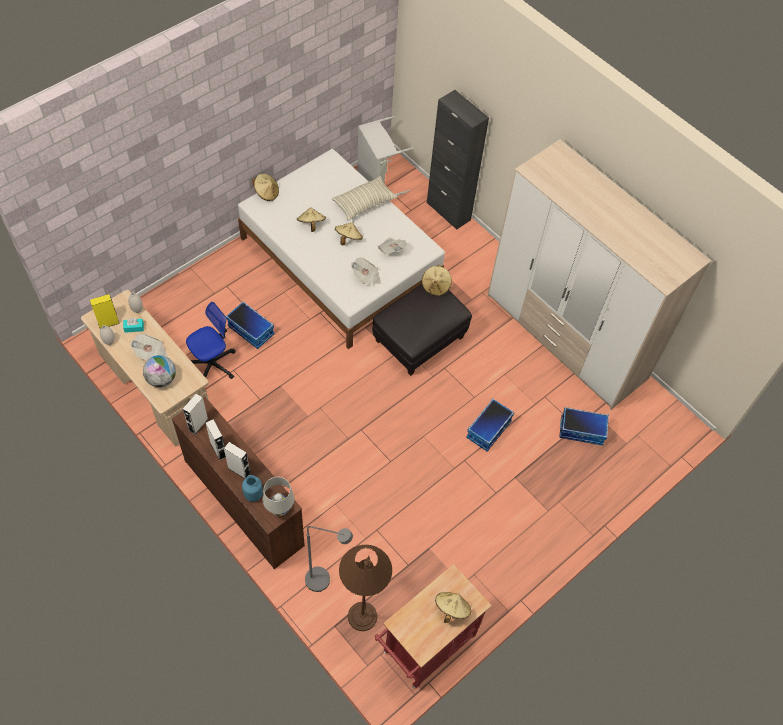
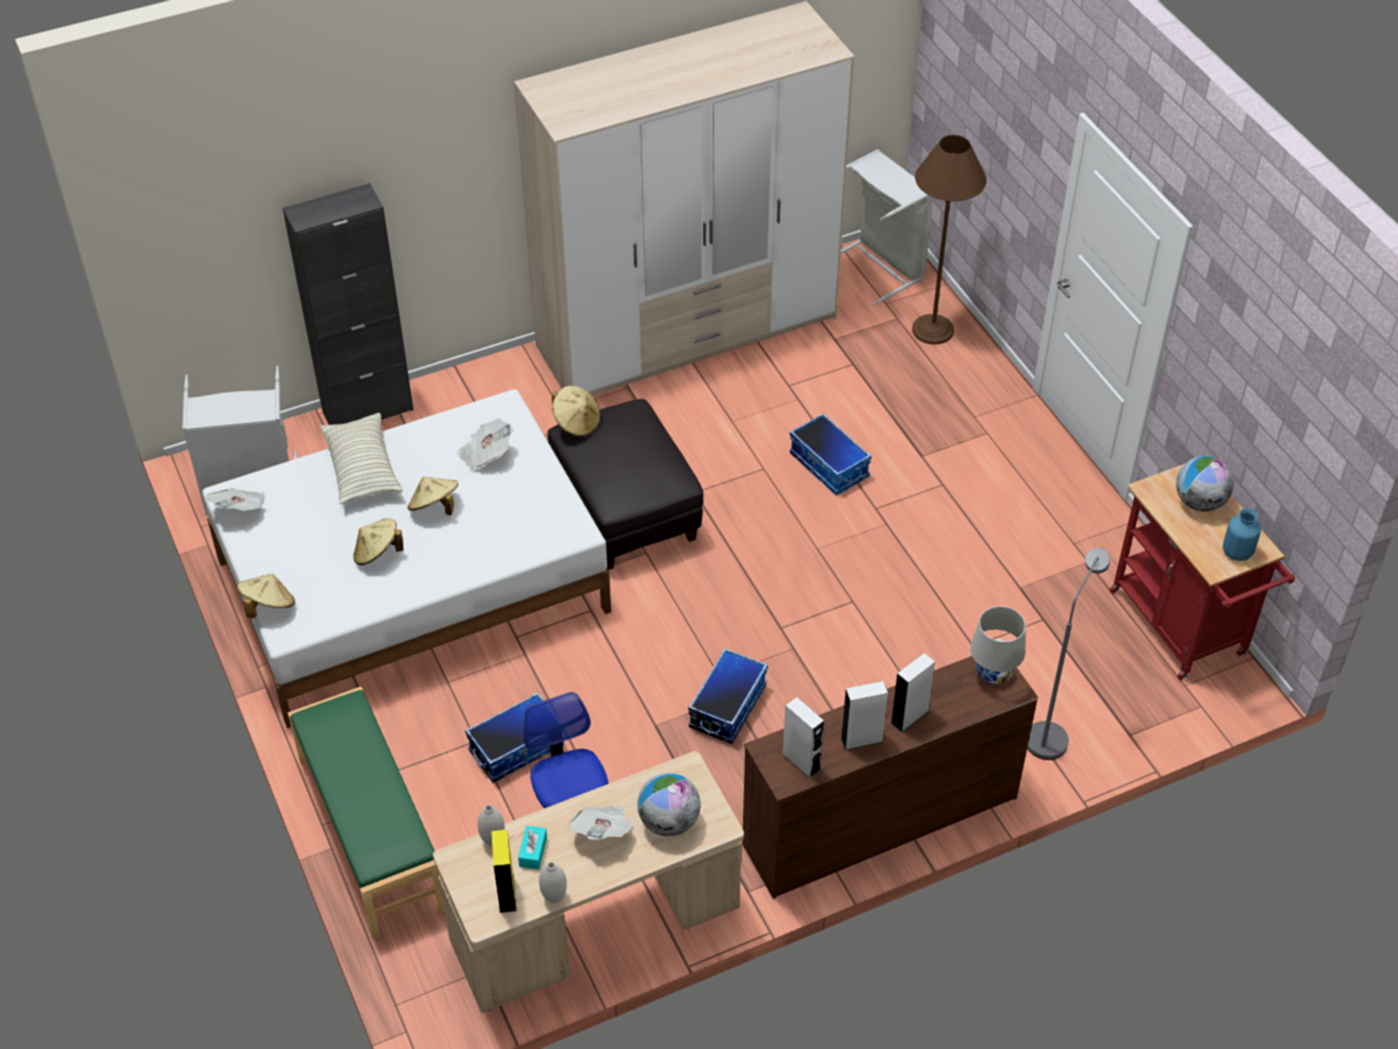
camera: 70 degrees left, 10 degrees down
(189, 286) = (370, 834): none -> green bench
(253, 494) = (961, 704): blue vase -> blue vase (1237, 552)
(362, 616) = (1119, 695): brown floor lamp -> brown floor lamp (933, 330)
(366, 277) = (531, 500): newspaper -> newspaper (241, 509)
(451, 609) = (1199, 502): beige hat -> globe
(582, 430) = (861, 360): storage box -> storage box (727, 706)
(668, 425) = (880, 266): none -> grey laundry basket

